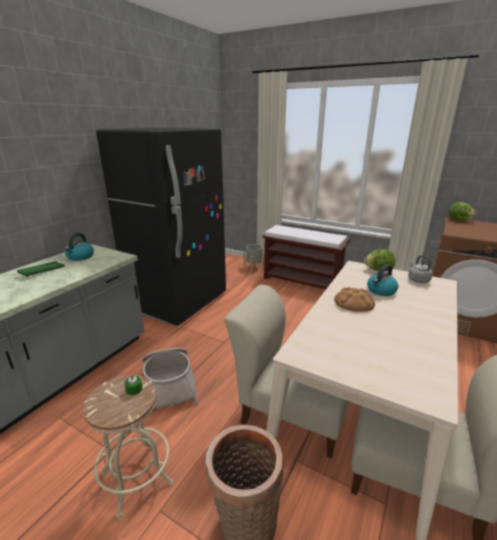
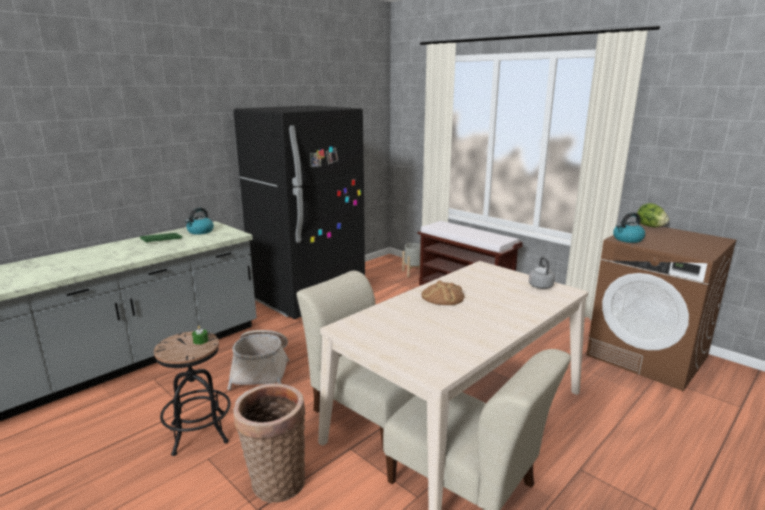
camera: 15 degrees right, 5 degrees down
(136, 478) = (199, 433): beige stool -> black stool
(378, 270) = (504, 272): lettuce -> none
(381, 291) = (484, 291): kettle -> kettle (627, 239)

